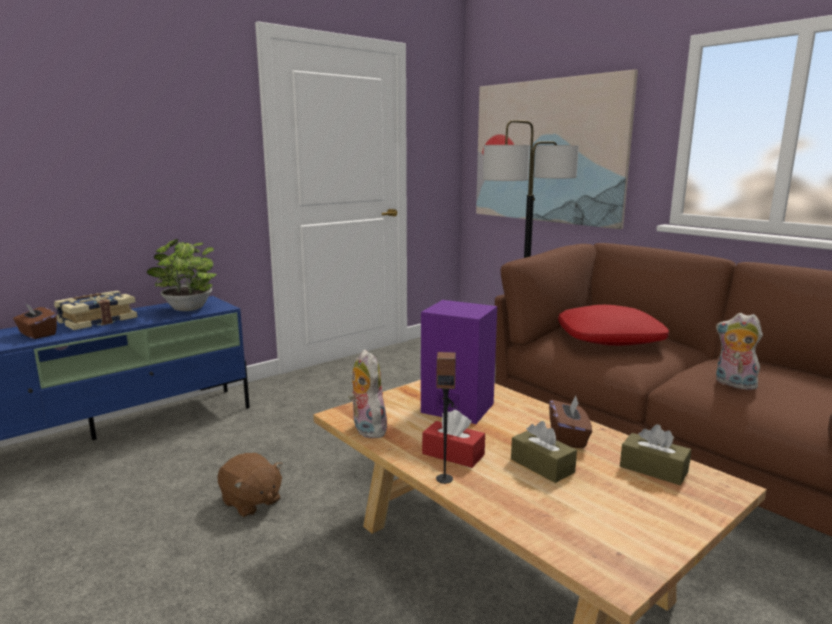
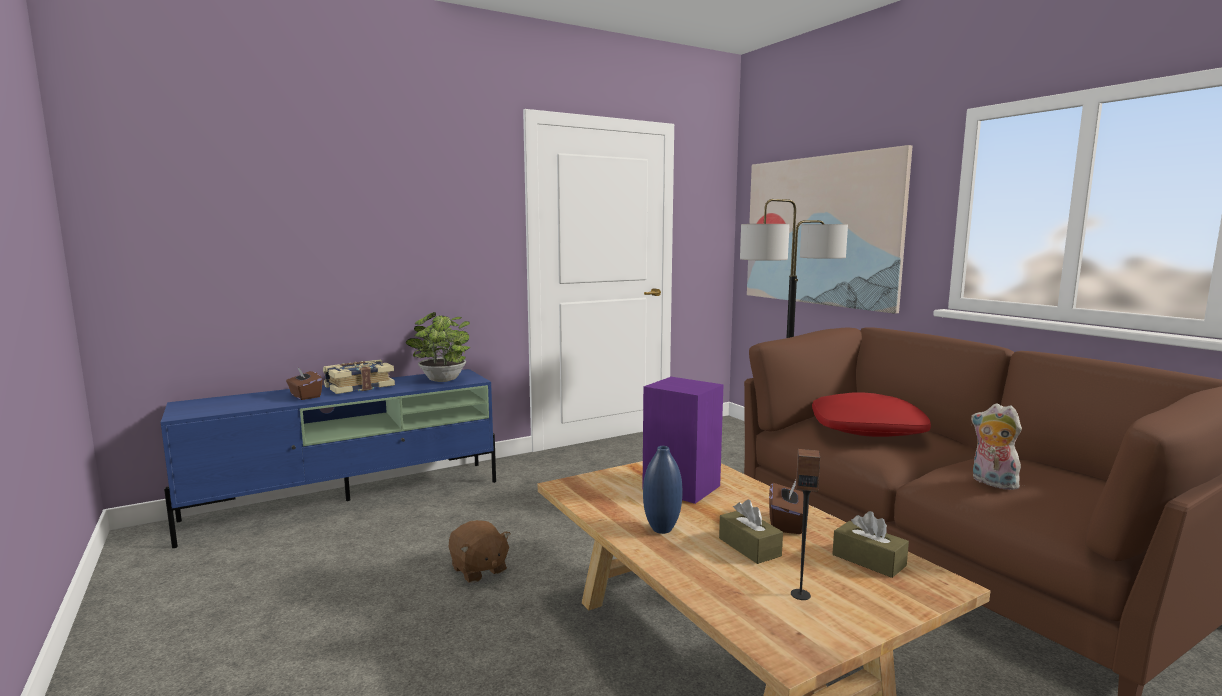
camera: 10 degrees right, 5 degrees down
(366, 429) = (584, 500): plush toy -> none
(444, 478) = (645, 550): speaker -> speaker (800, 594)
(453, 454) = (662, 529): red tissue box -> blue vase

